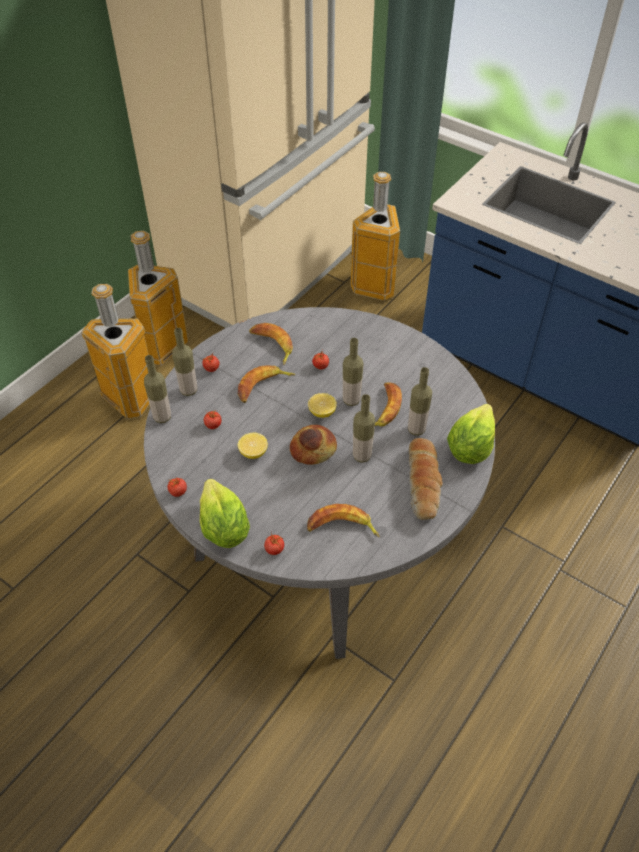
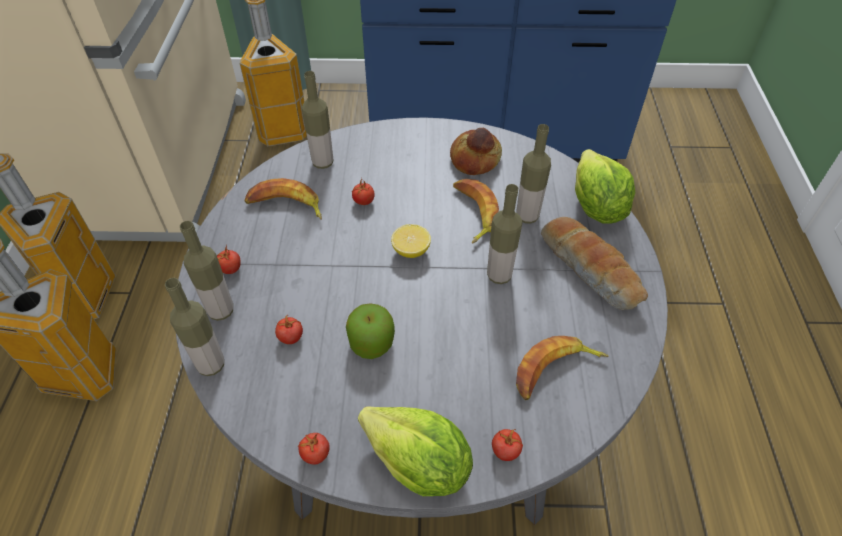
camera: 35 degrees left, 0 degrees up
(253, 452) = (371, 343): lemon -> apple
(263, 387) = (315, 258): banana -> none
(313, 450) = (439, 299): bread -> bread (475, 159)
(351, 400) = (431, 221): bottle -> bottle (323, 163)

